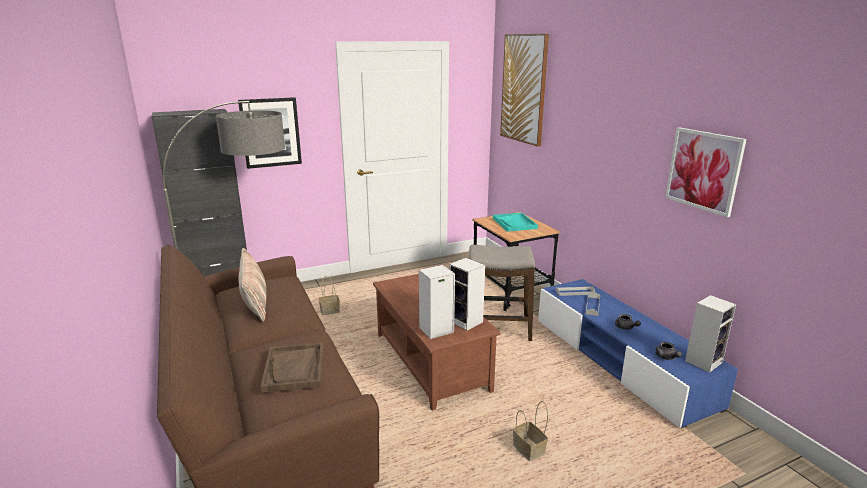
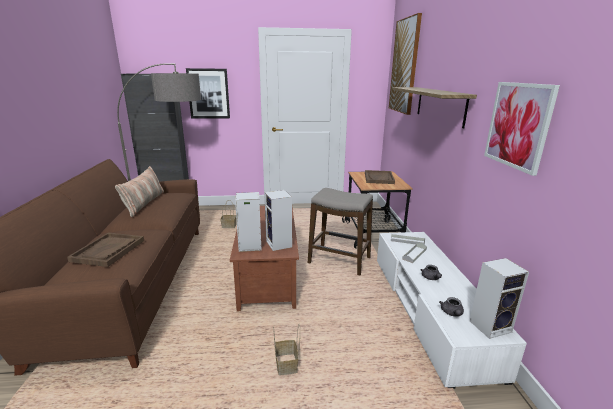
camera: 20 degrees right, 0 degrees up
(514, 223) = (379, 178): turquoise tray -> brown tray
(591, 140) = (440, 105): none -> shelf
(620, 361) = (428, 309): blue tv stand -> white tv stand

